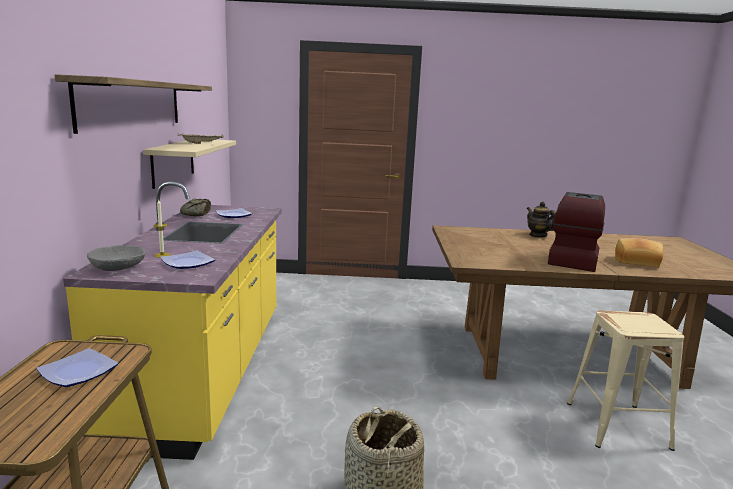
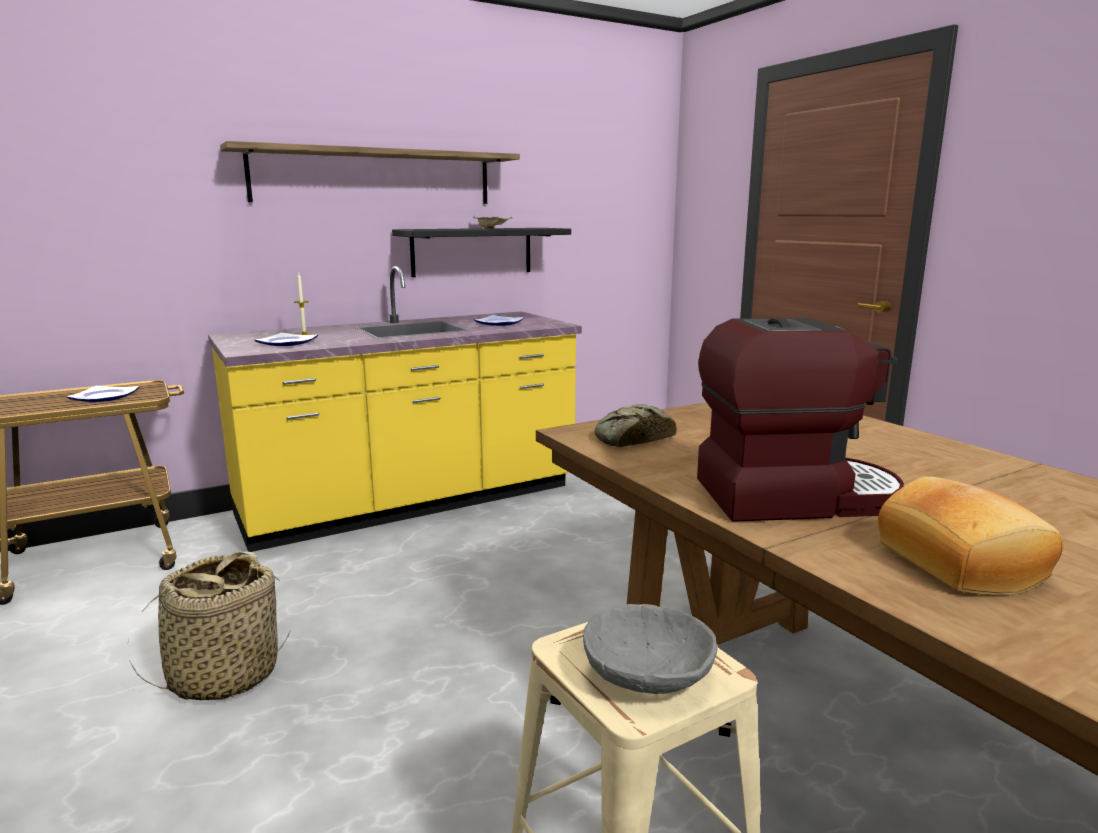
camera: 60 degrees right, 0 degrees up
(118, 268) = (247, 336): grey bowl -> grey bowl (647, 675)
(173, 161) = (472, 251): beige shelf -> black shelf
(196, 213) = (479, 317): bread -> bread (631, 438)
(538, 235) = (930, 453): teapot -> none

